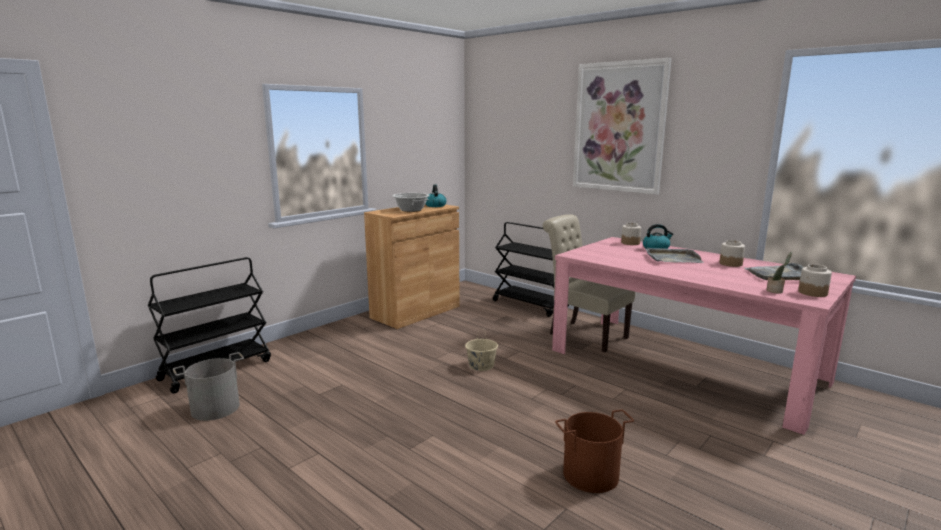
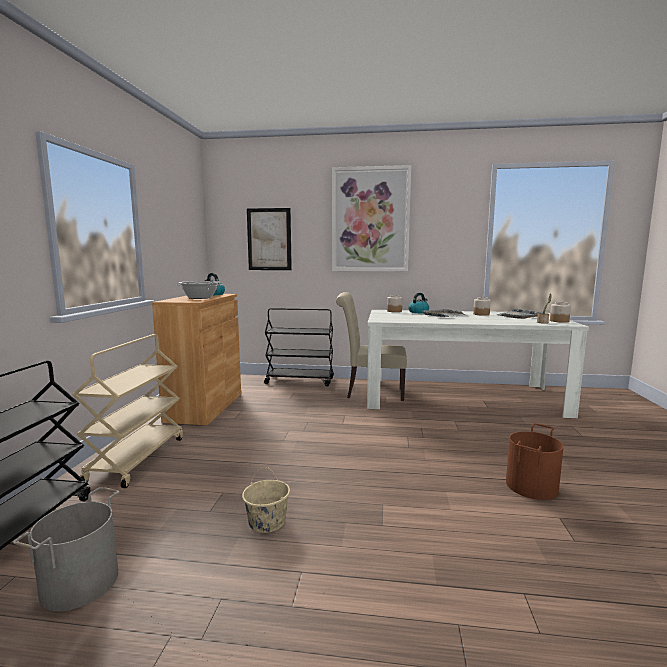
camera: 35 degrees left, 5 degrees down
(322, 342) = (137, 459): none -> beige cart
(481, 365) = (332, 434): beige bucket -> beige bucket (267, 521)
(516, 146) = (269, 239): none -> picture
(683, 365) = (460, 397): pink dining table -> white dining table

